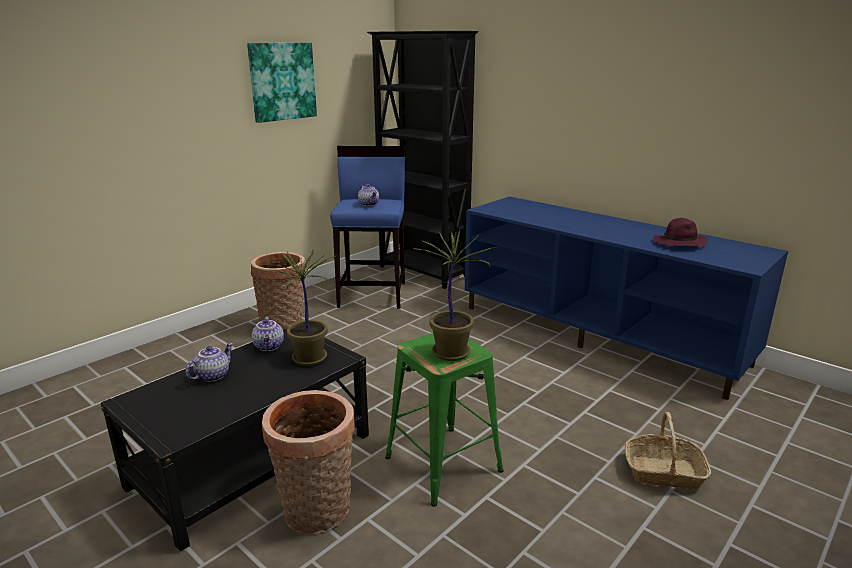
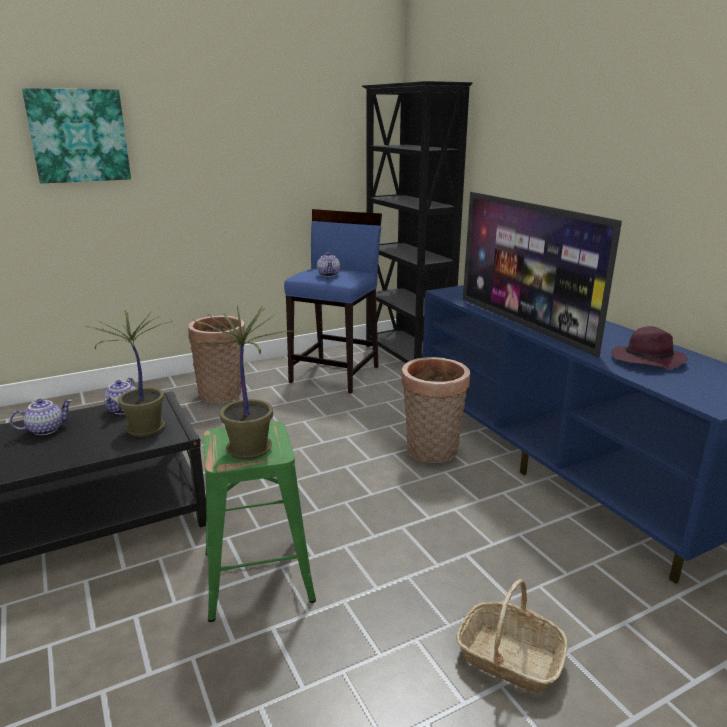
camera: 20 degrees right, 0 degrees up
(282, 81) = (256, 137): picture -> picture (79, 136)
(317, 513) = (94, 596): basket -> basket (431, 452)
(572, 228) = (525, 325): none -> television

